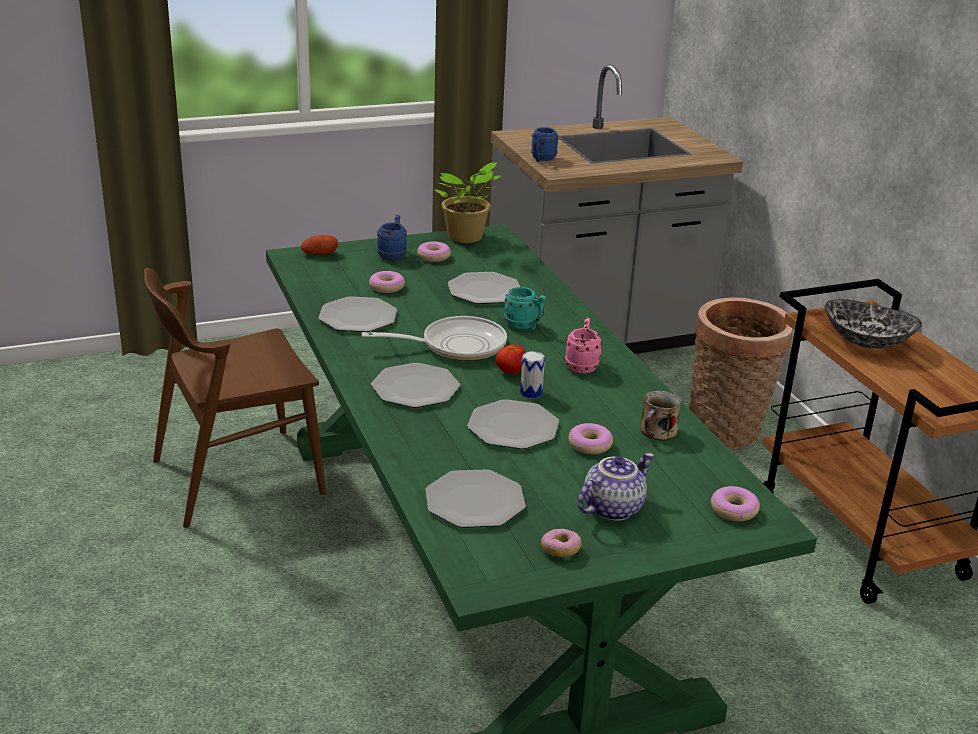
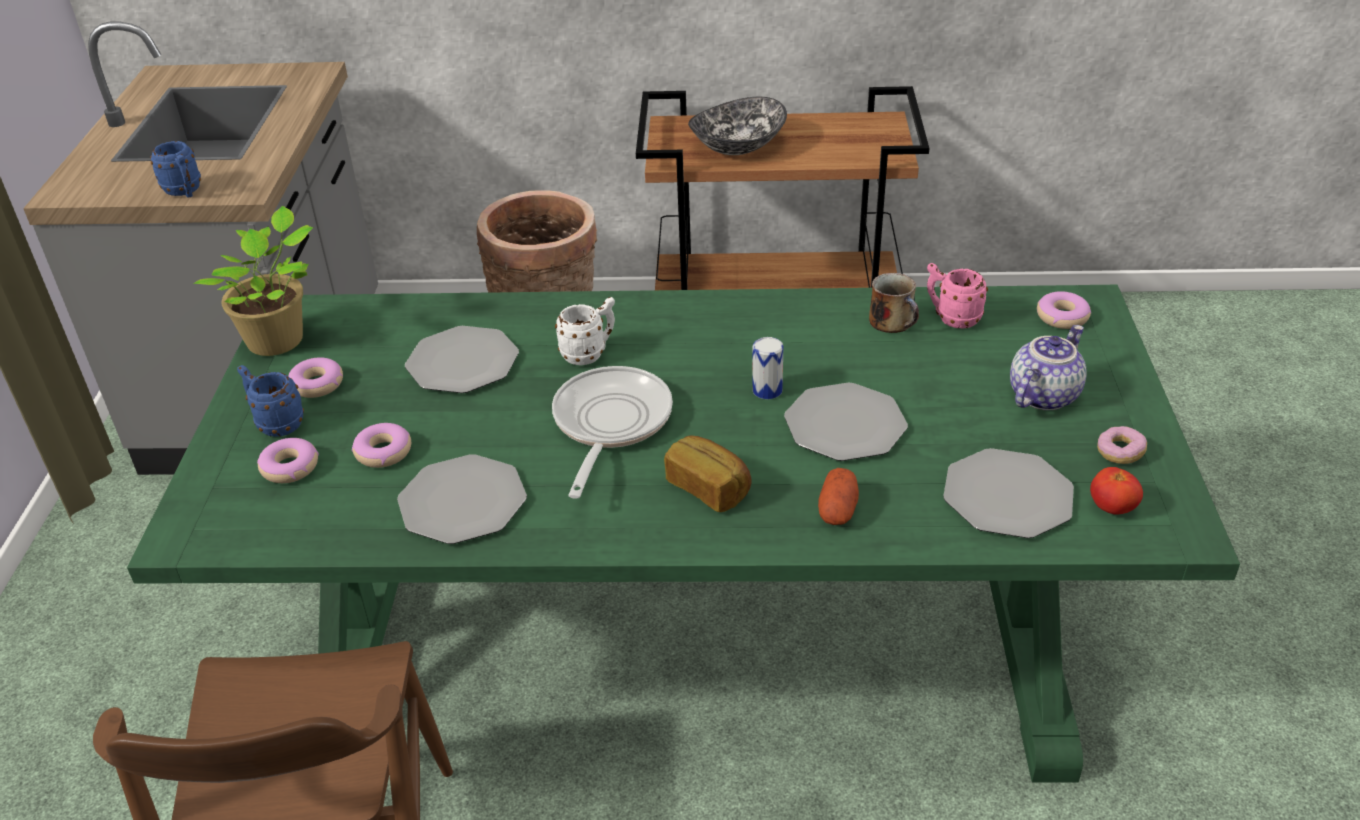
camera: 65 degrees left, 10 degrees up
(319, 254) = (203, 503): potato -> potato (838, 510)
(415, 388) = (709, 488): plate -> bread
(510, 372) = (706, 394): tomato -> tomato (1112, 508)
(524, 326) = (589, 353): turquoise mug -> white mug
(582, 365) = (716, 334): pink mug -> pink mug (951, 317)
(590, 445) = (906, 376): donut -> donut (290, 467)
(612, 508) = (1042, 395): teapot -> teapot turned 60 degrees clockwise

